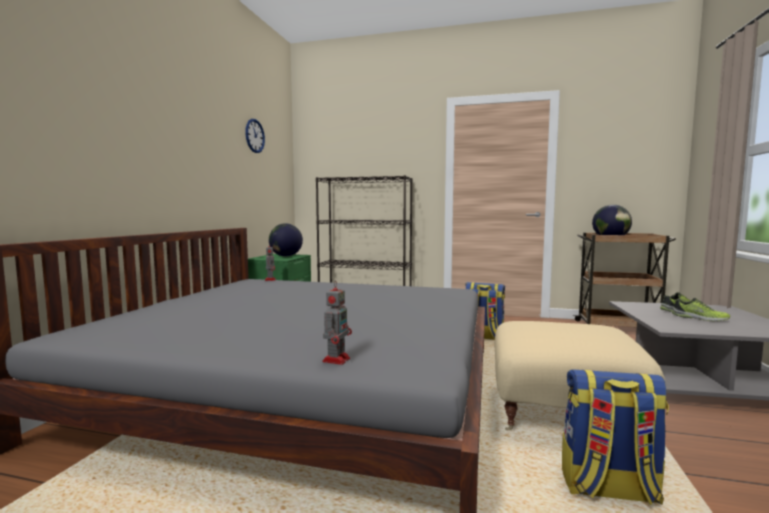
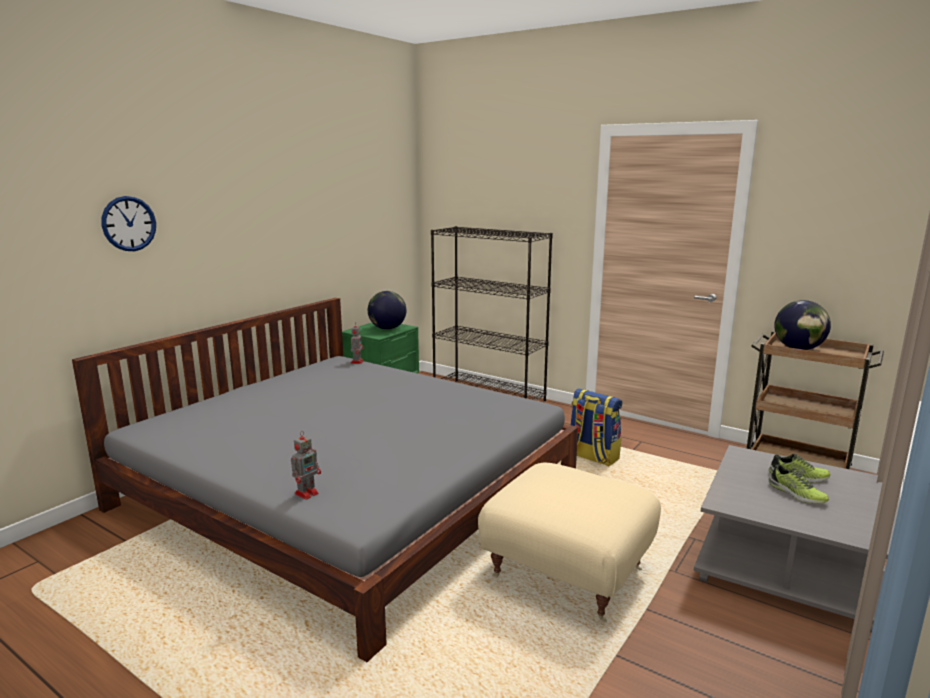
camera: 20 degrees right, 10 degrees up
(254, 136) = (356, 185): wall clock -> wall clock (129, 223)
(608, 489) = (525, 649): backpack -> none

